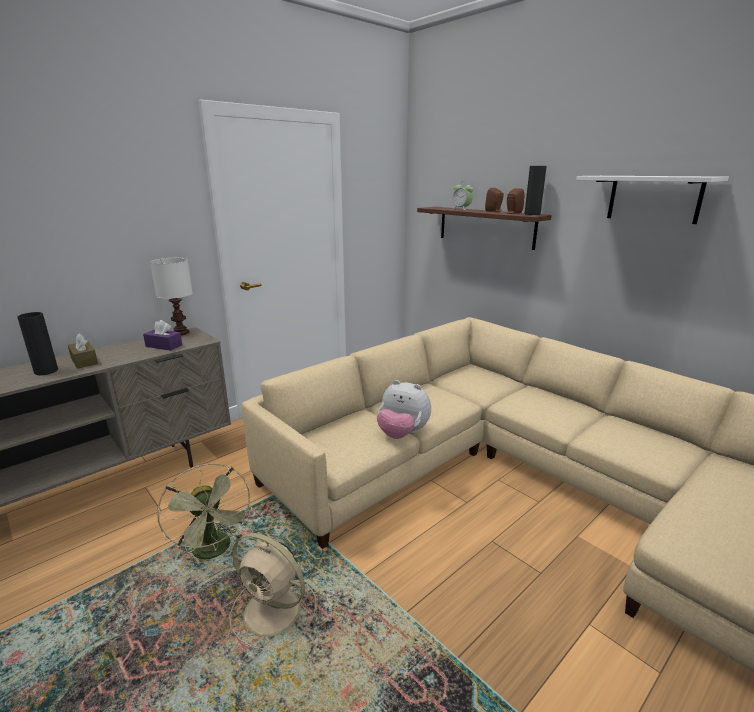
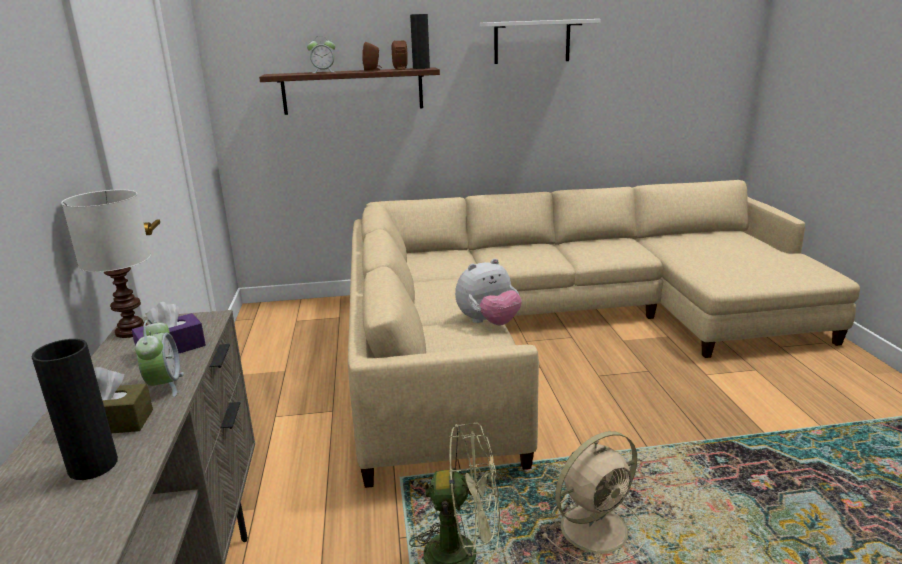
camera: 55 degrees left, 0 degrees up
(123, 358) = (165, 385): none -> alarm clock

